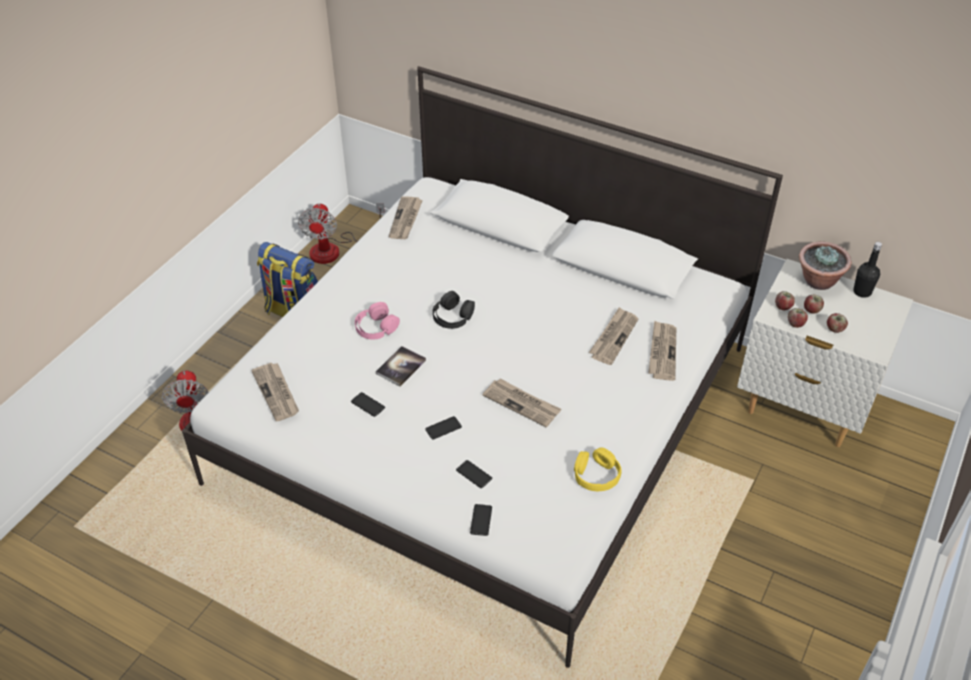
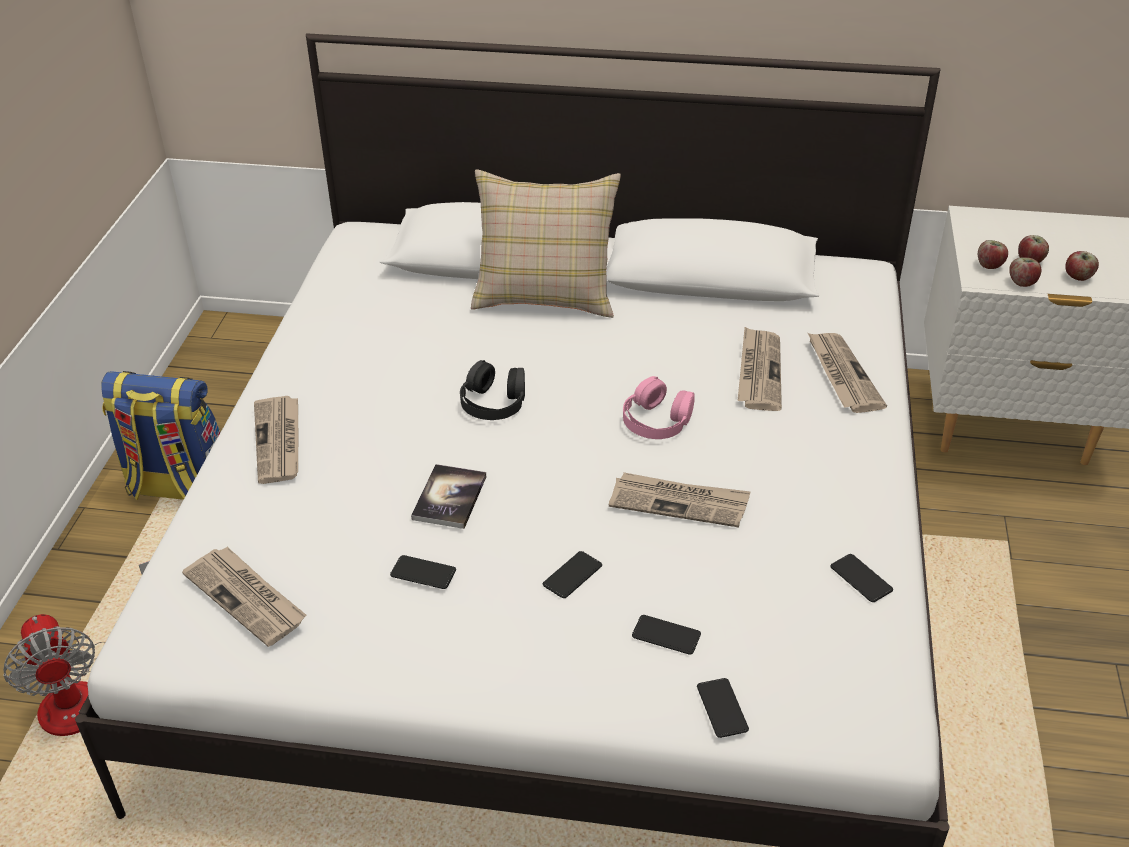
camera: 20 degrees left, 5 degrees down
(334, 249) = (208, 378): fan -> none
(376, 327) = (374, 448): pink headphones -> pink headphones (657, 420)
(406, 219) = (343, 284): newspaper -> newspaper (279, 442)
(517, 254) = (546, 293): none -> beige pillow
(596, 475) = (861, 579): yellow headphones -> phone
(818, 281) = (1011, 224): potted plant -> none
(862, 292) = (1076, 224): black bottle -> none

